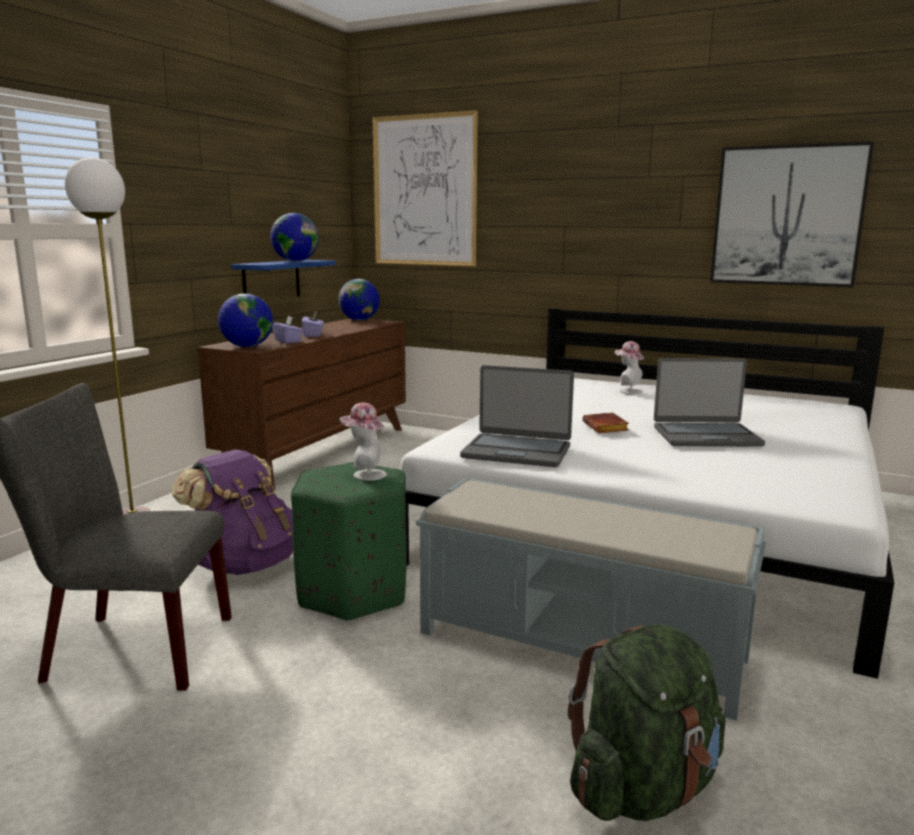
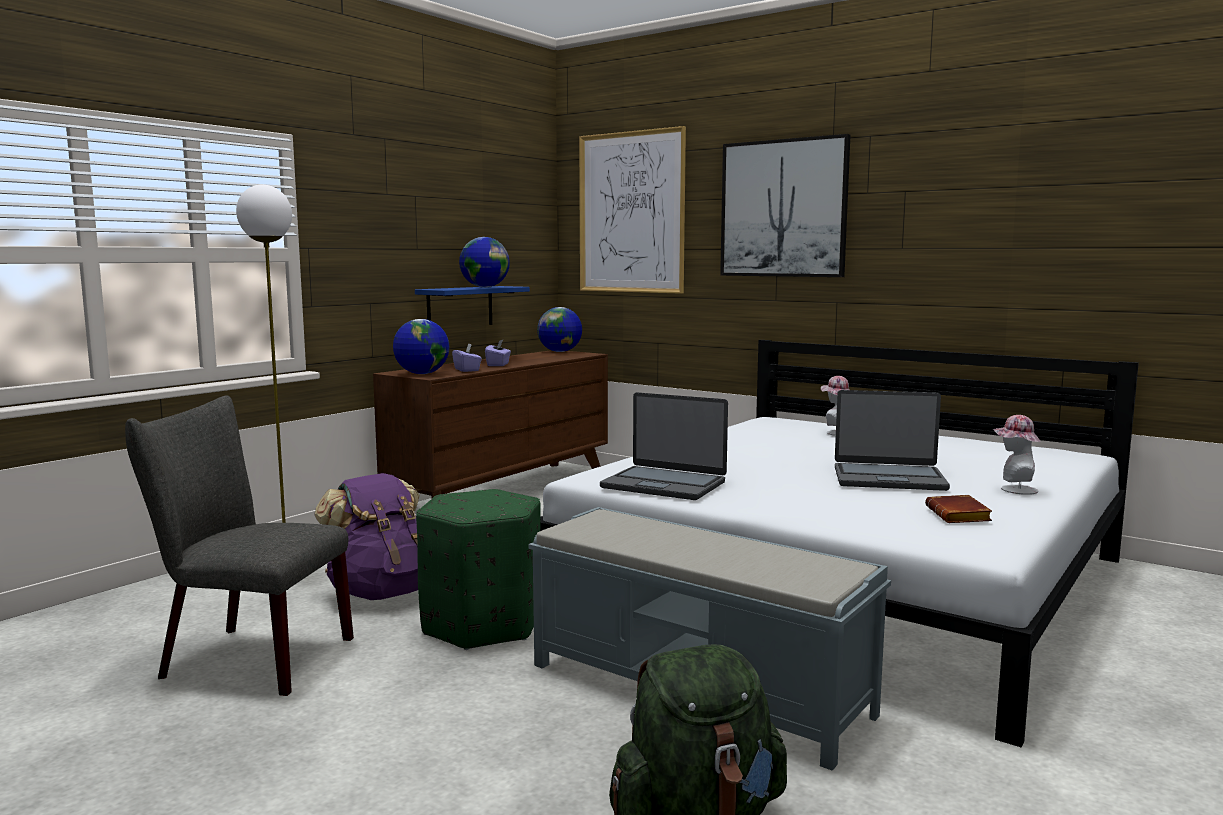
camera: 10 degrees right, 5 degrees down
(365, 475) = (496, 500): hat -> hat (1014, 490)
(606, 428) = (781, 467): brown book -> brown book (960, 516)
(787, 216) = (1022, 234): picture -> picture (783, 208)

